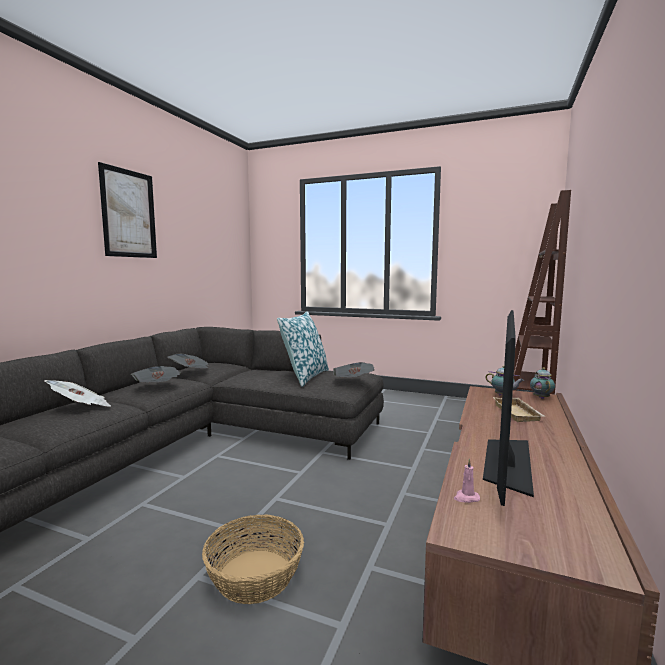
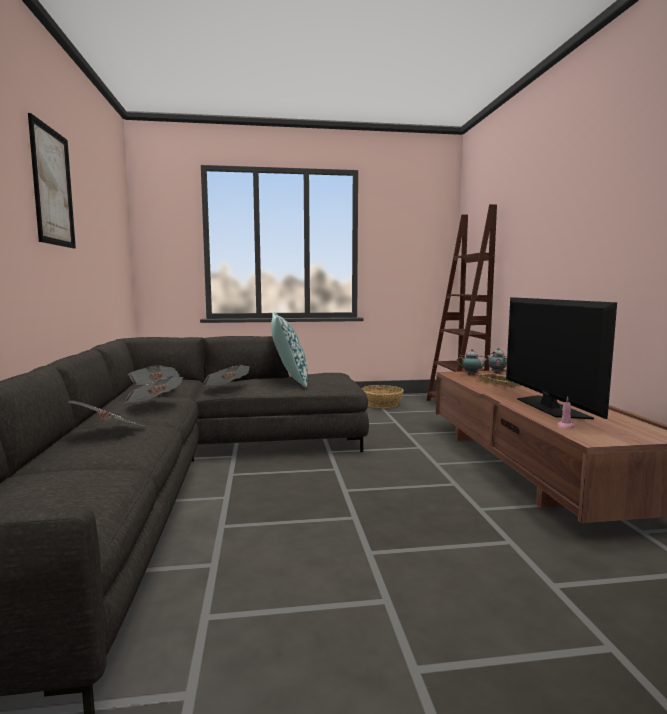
camera: 30 degrees left, 0 degrees up
(255, 575) = (412, 537): basket -> basket (382, 404)
(353, 382) = (344, 379): newspaper -> newspaper (226, 388)

